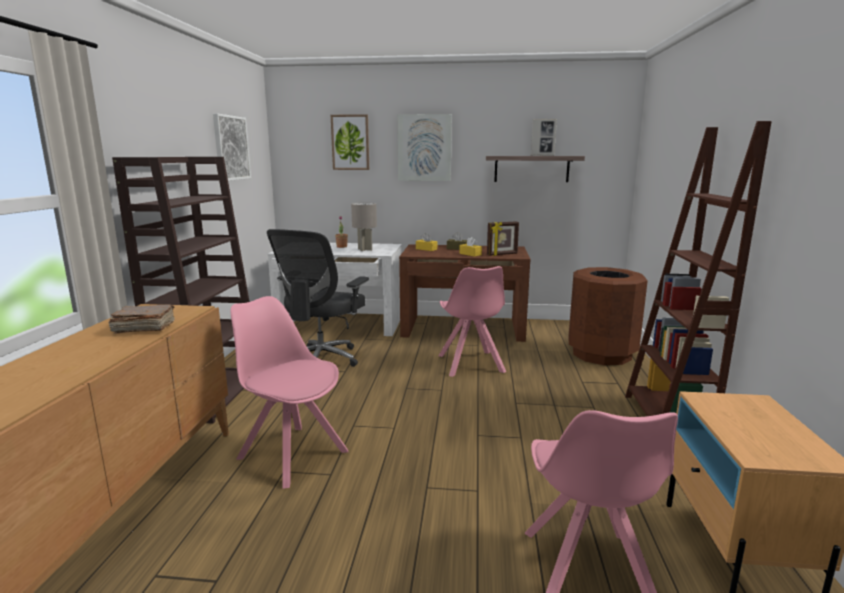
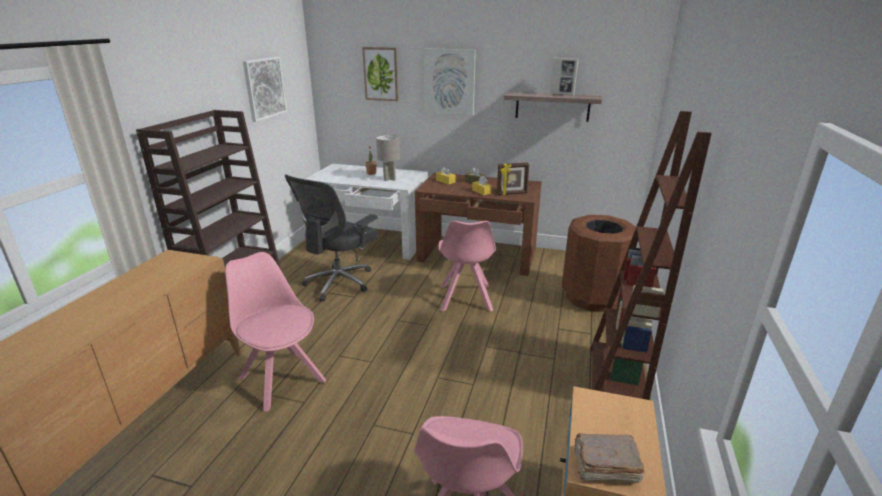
camera: 10 degrees right, 10 degrees up
(143, 328) = (155, 282): brown book -> brown book (604, 466)

